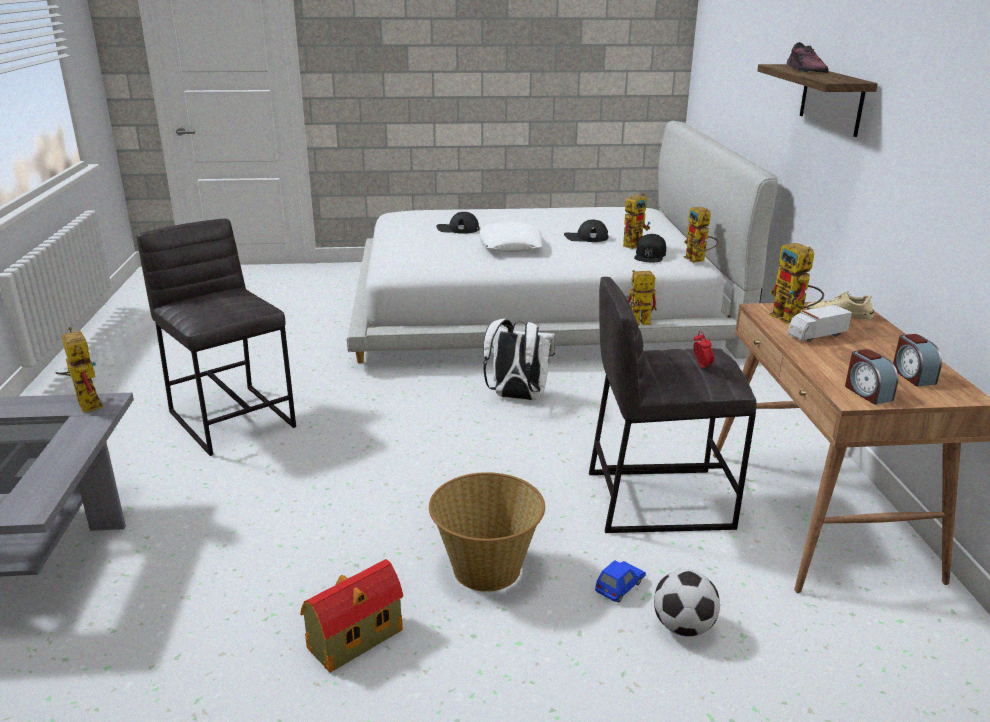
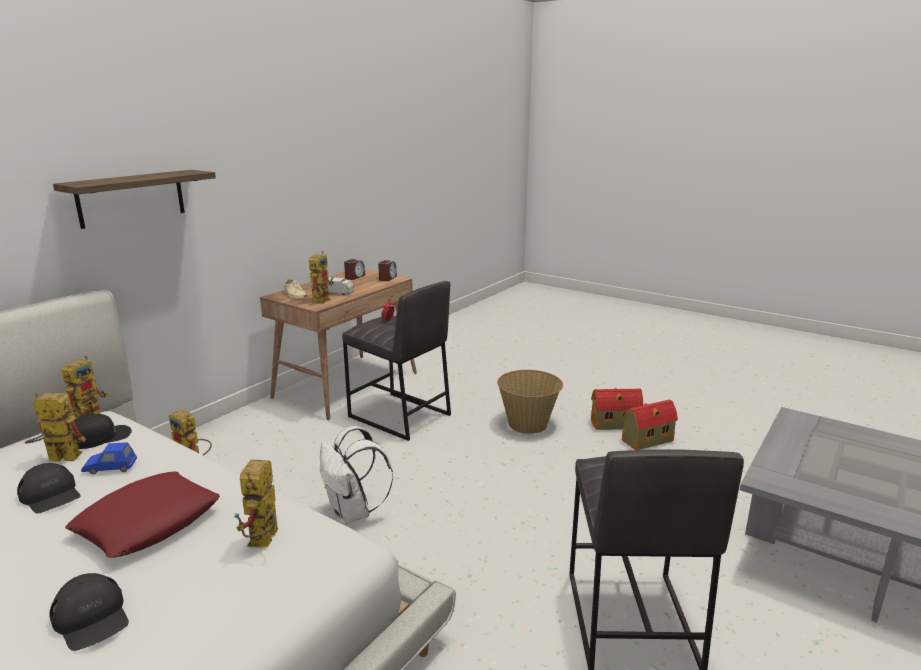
camera: 140 degrees left, 5 degrees down
(85, 402) = (784, 486): toy robot -> toy robot (263, 543)
(285, 624) = (646, 441): none -> toy house
(510, 245) = (148, 522): white pillow -> red pillow
(620, 586) = (478, 398): blue toy car -> blue toy car (110, 467)
(683, 627) = (475, 382): football -> none
(806, 71) = (129, 178): shoe -> none

